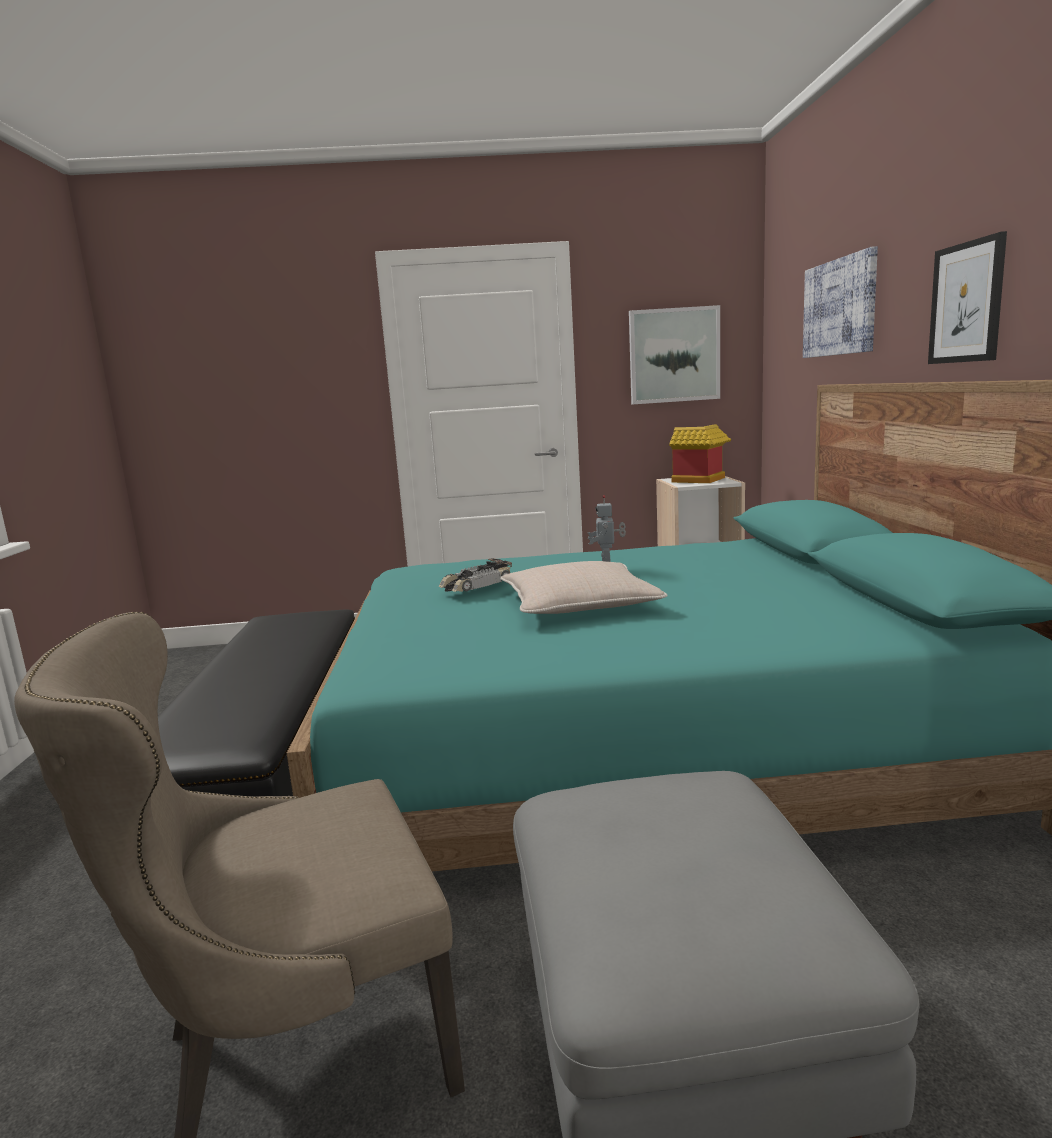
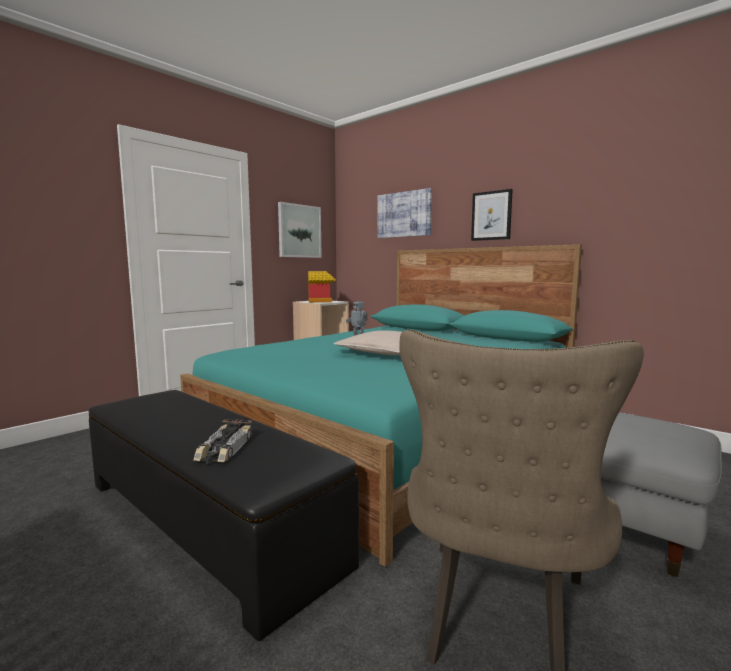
camera: 45 degrees left, 5 degrees down
(475, 584) = (316, 350): toy car -> toy car (224, 449)

